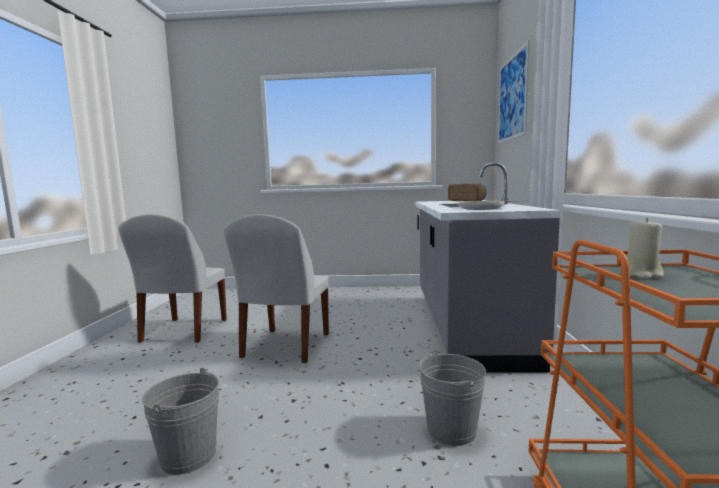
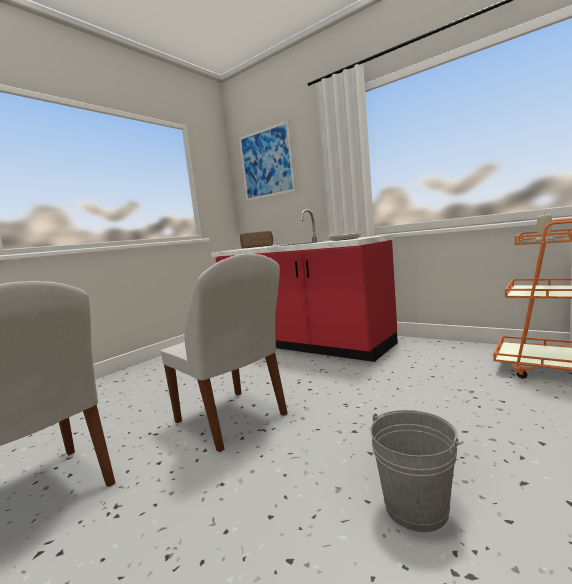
camera: 55 degrees left, 0 degrees up
(451, 429) = (442, 381): grey bucket -> none
(466, 325) = (305, 344): grey counter -> red counter

